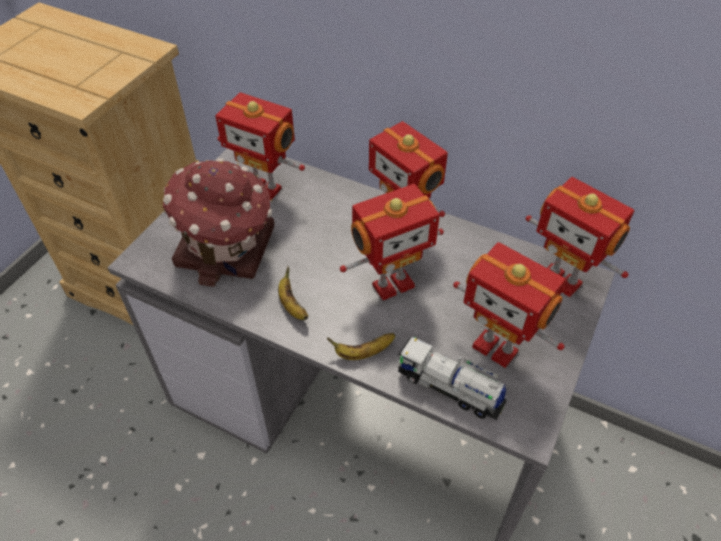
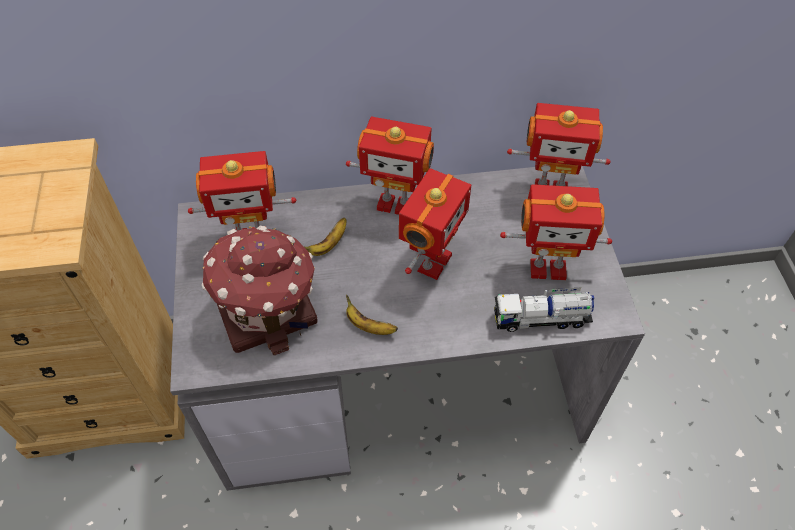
camera: 35 degrees left, 5 degrees up
(363, 353) = (457, 331): banana -> banana (328, 245)

